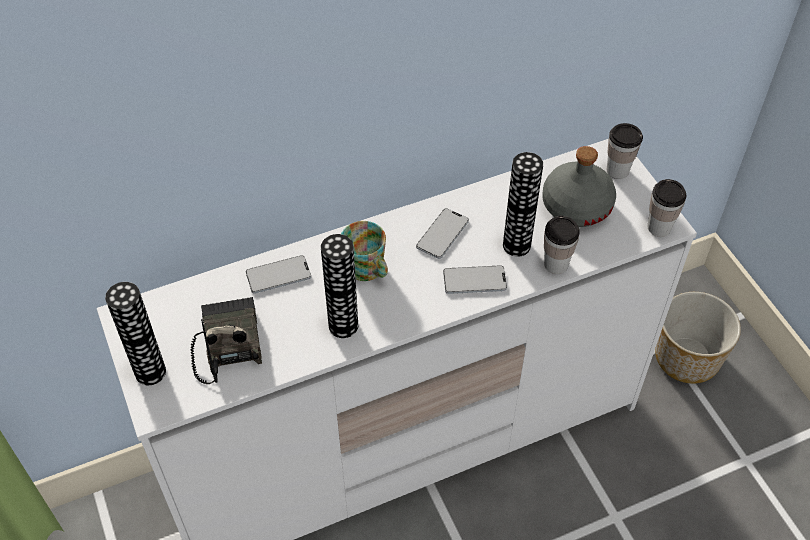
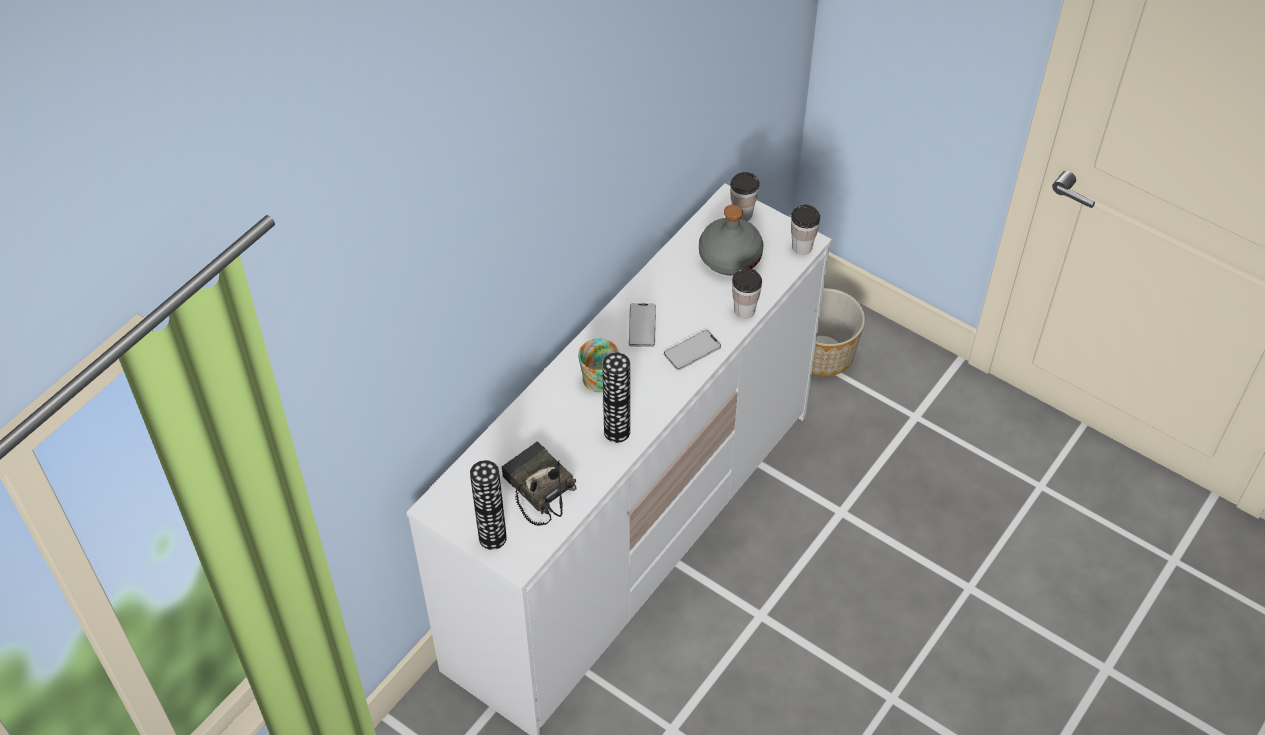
camera: 30 degrees left, 0 degrees up
(278, 275) = (536, 417): phone -> none
(516, 245) = (705, 309): vase -> none

